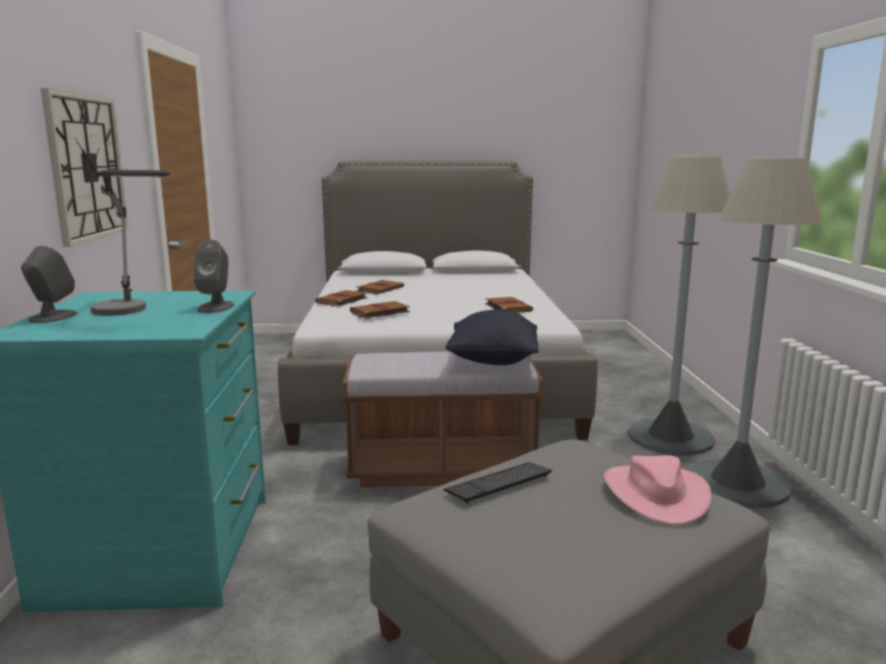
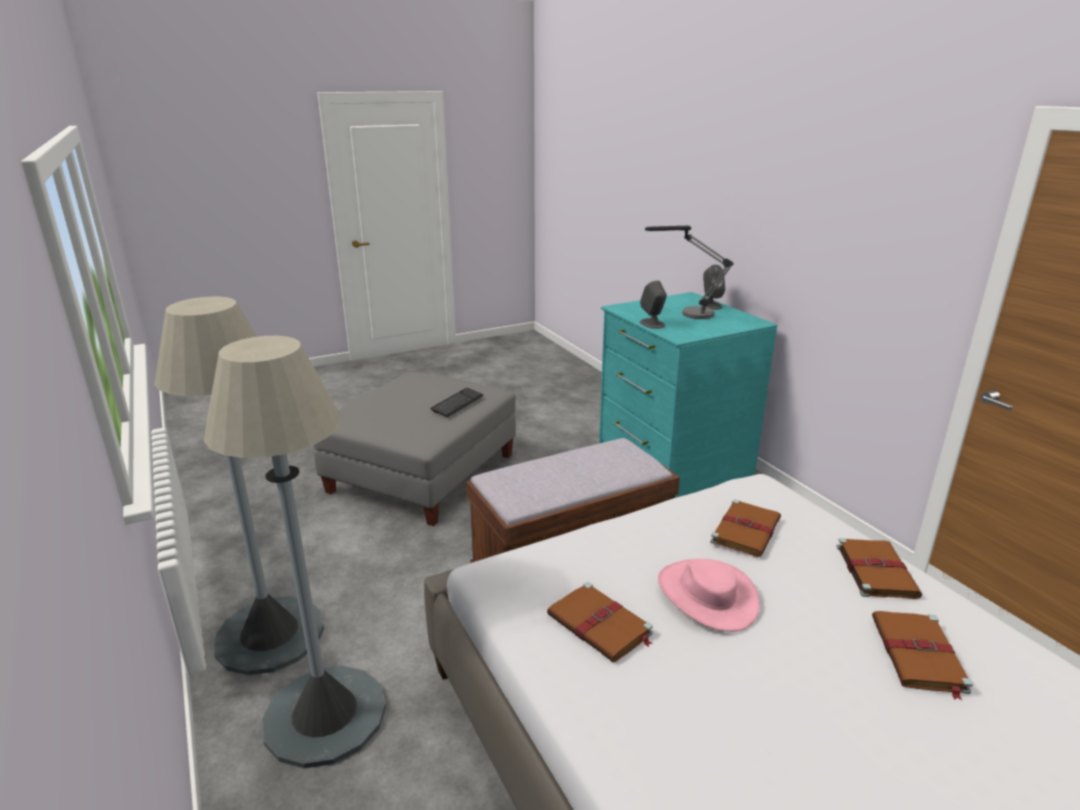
camera: 155 degrees right, 10 degrees up
(87, 167) = (836, 245): wall clock -> none
(493, 361) = (523, 482): black pillow -> none
(655, 494) = (372, 414): pink hat -> pink hat (707, 595)

